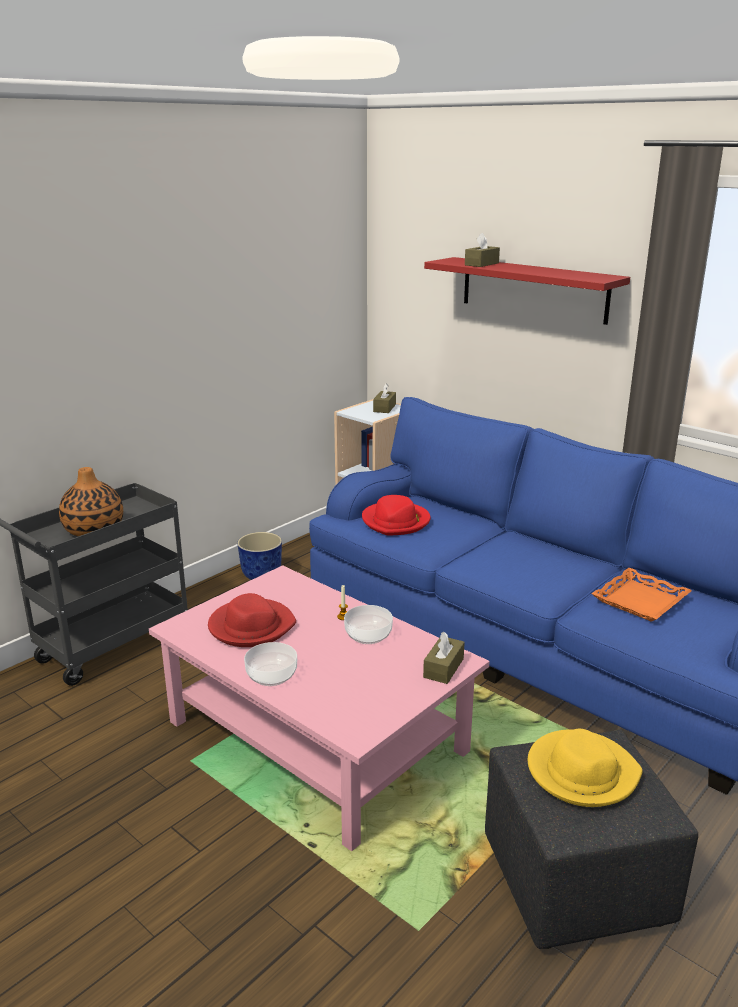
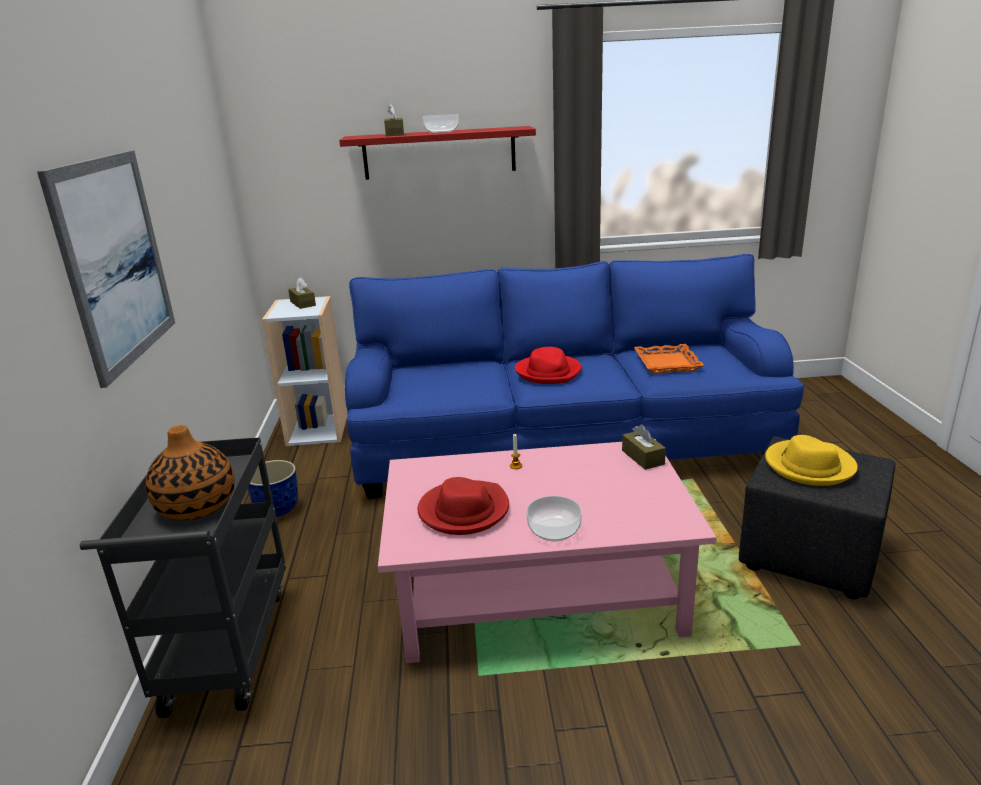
camera: 45 degrees left, 0 degrees up
(123, 339) = (115, 261): none -> picture
(368, 635) = (557, 467): bowl -> bowl (441, 131)
(396, 521) = (428, 387): red hat -> red hat (548, 372)

